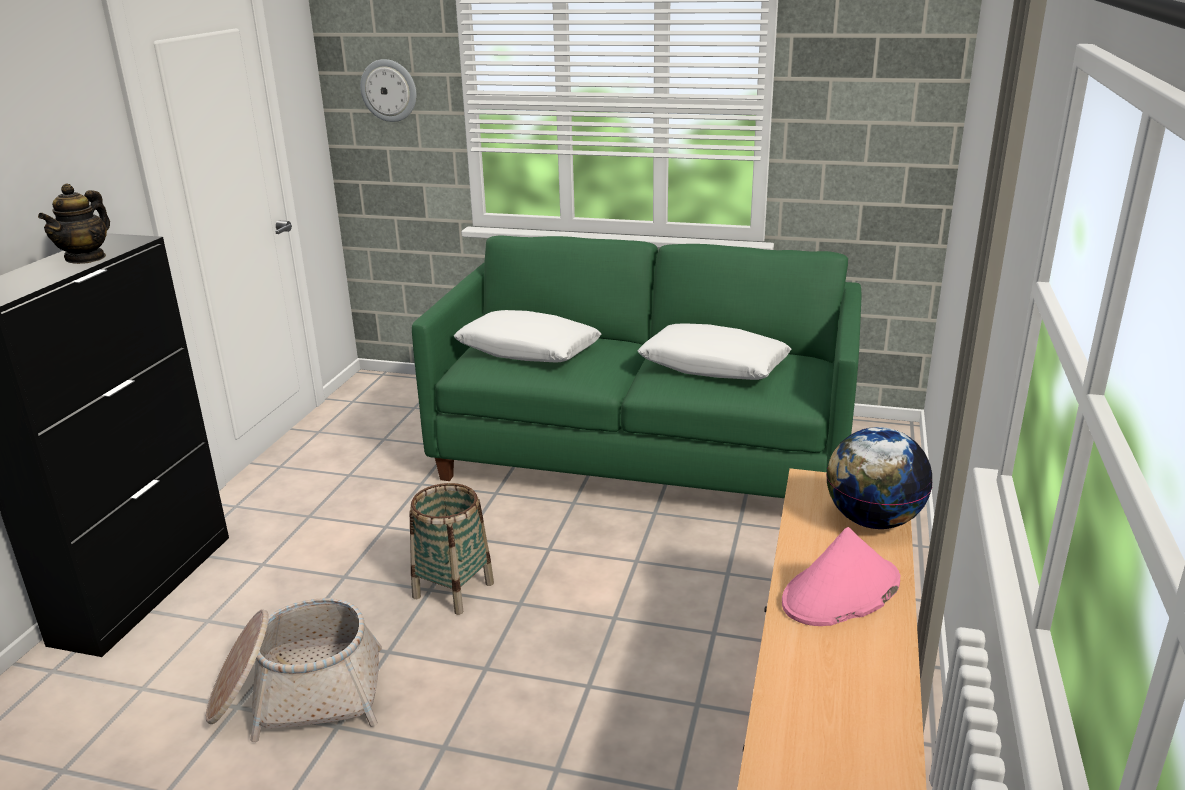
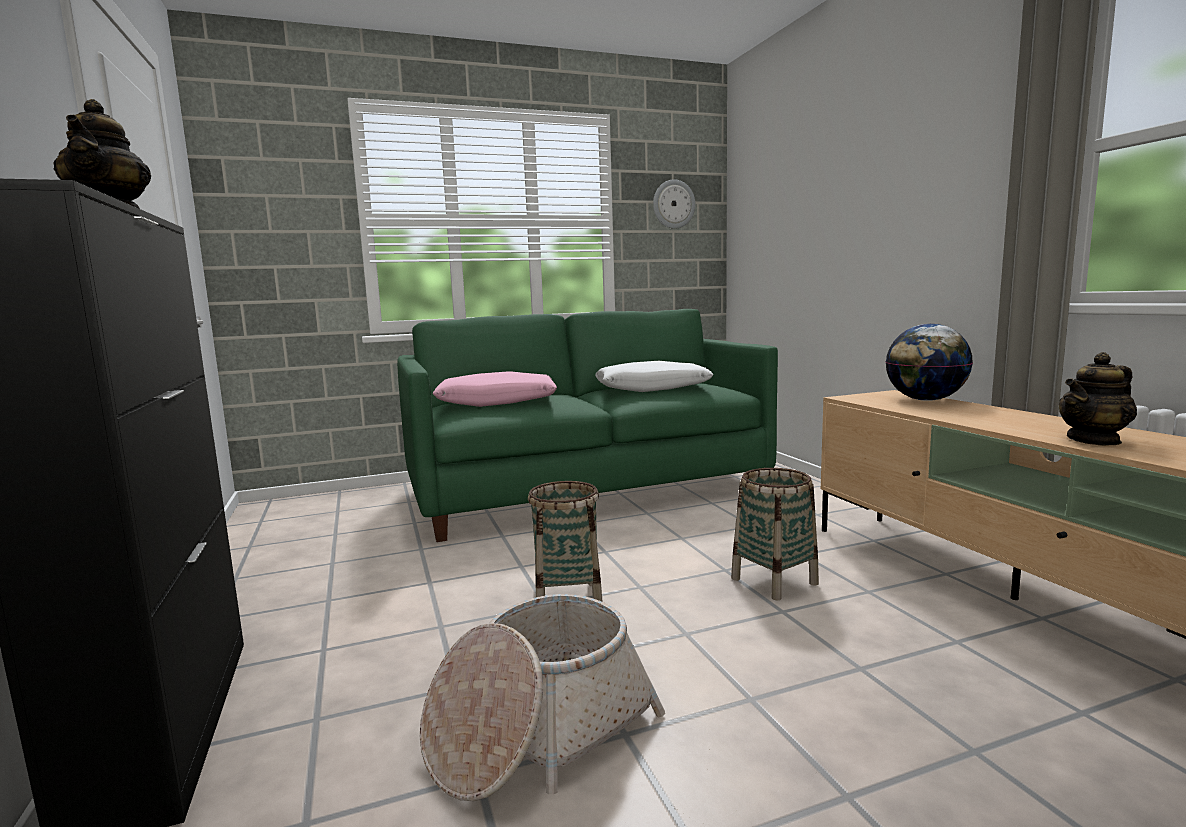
camera: 35 degrees left, 15 degrees down
(389, 90) = (279, 210): wall clock -> wall clock (673, 204)
(528, 350) = (497, 402): white pillow -> pink pillow
(634, 651) = (774, 581): none -> basket
(807, 673) = (1094, 440): none -> teapot
(840, 593) = (1000, 418): pink hat -> none

